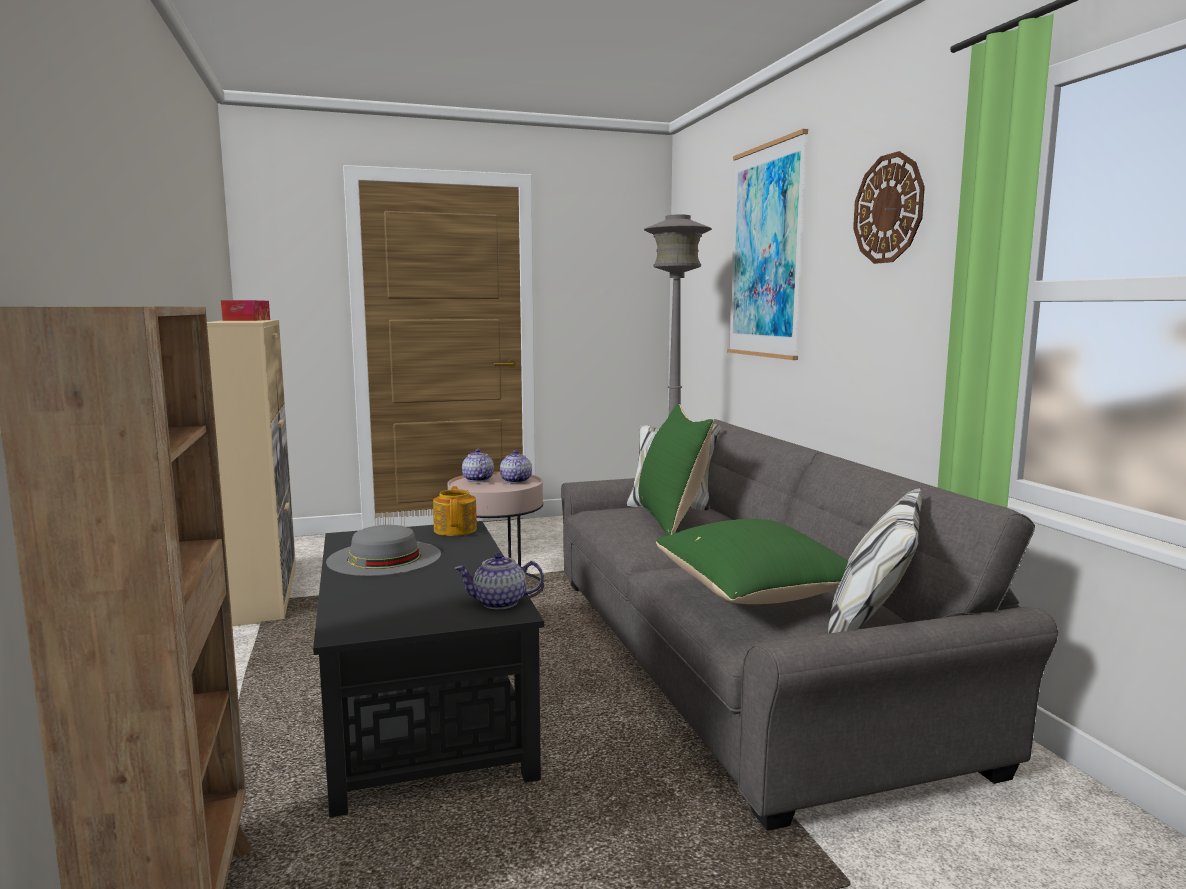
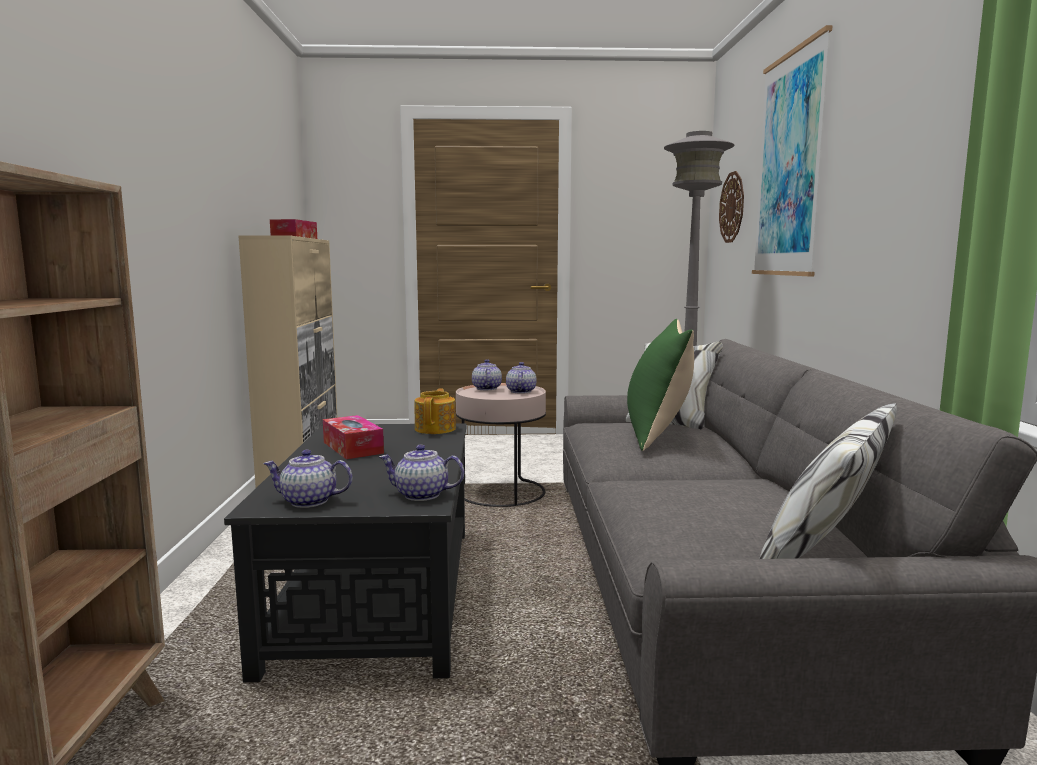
camera: 15 degrees right, 0 degrees up
(384, 558) = (353, 448): grey hat -> tissue box
(389, 621) = (308, 501): none -> teapot
(758, 595) = (701, 513): green pillow -> none
(888, 209) = (908, 96): wall clock -> wall clock (732, 207)

